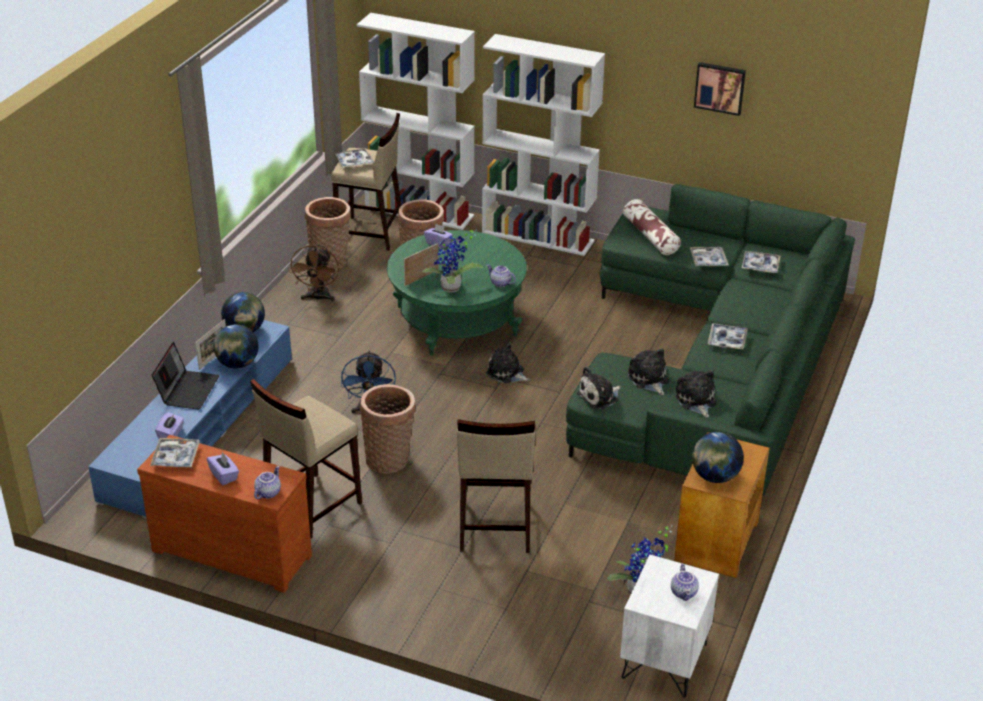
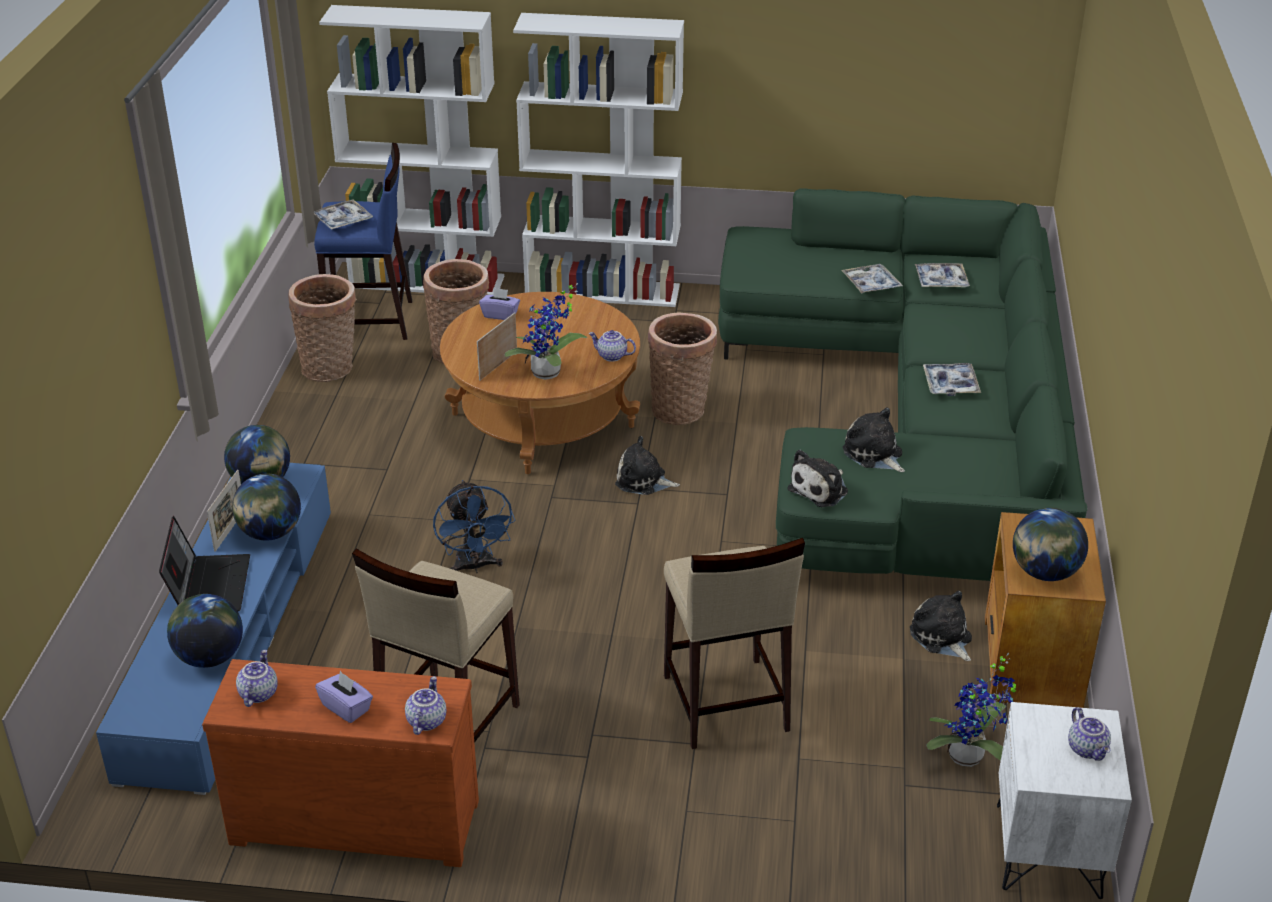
camera: 15 degrees left, 0 degrees up
(171, 434) = (210, 657): purple tissue box -> globe
(176, 457) = (257, 693): tray -> teapot
(318, 298) = (332, 420): brown fan -> none
(370, 234) = (371, 321): beige stool -> blue stool
(389, 459) = (532, 633): basket -> basket (681, 408)
(457, 321) = (543, 421): green coffee table -> brown coffee table
(650, 236) = (780, 263): pillow -> none
(696, 401) = (951, 472): plush toy -> plush toy (942, 637)
(720, 87) = (848, 48): picture -> none

